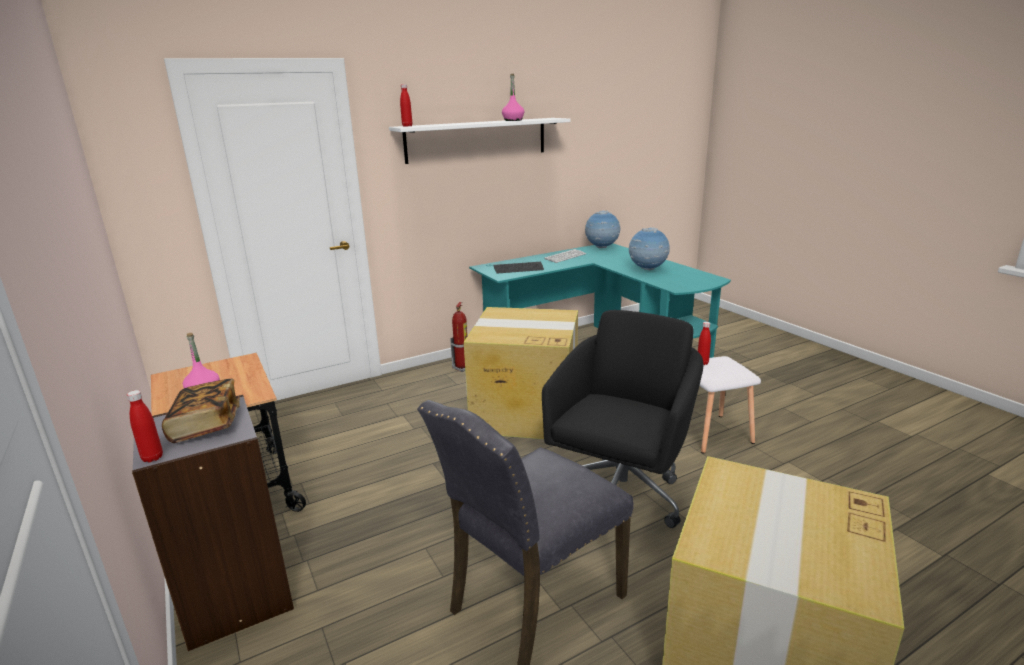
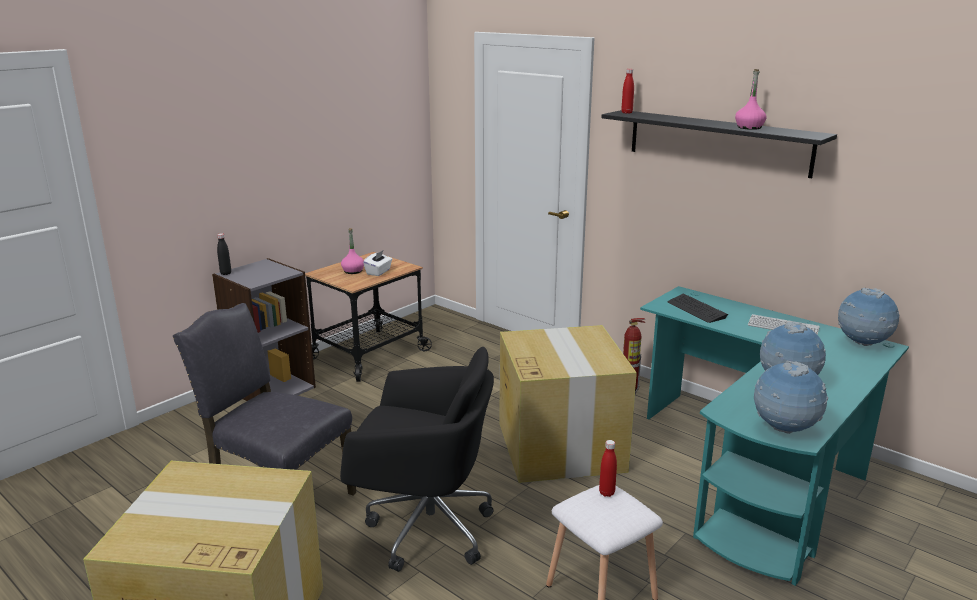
camera: 70 degrees right, 0 degrees up
(152, 458) = (226, 273): red bottle -> black bottle
(206, 425) = (263, 274): book -> none
(233, 377) = (378, 272): none -> white tissue box
(477, 140) = (717, 142): white shelf -> black shelf
(704, 280) = (784, 430): none -> globe

